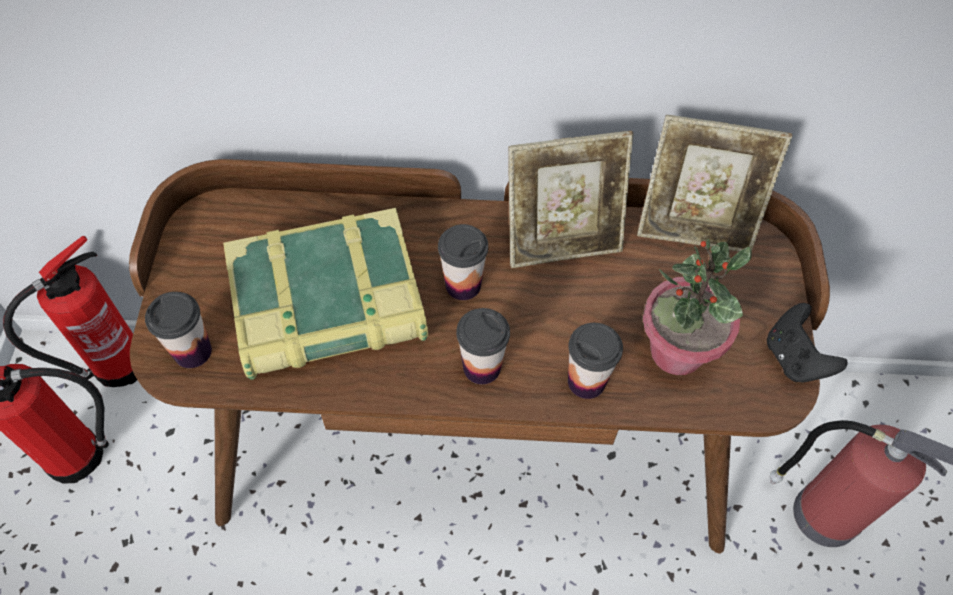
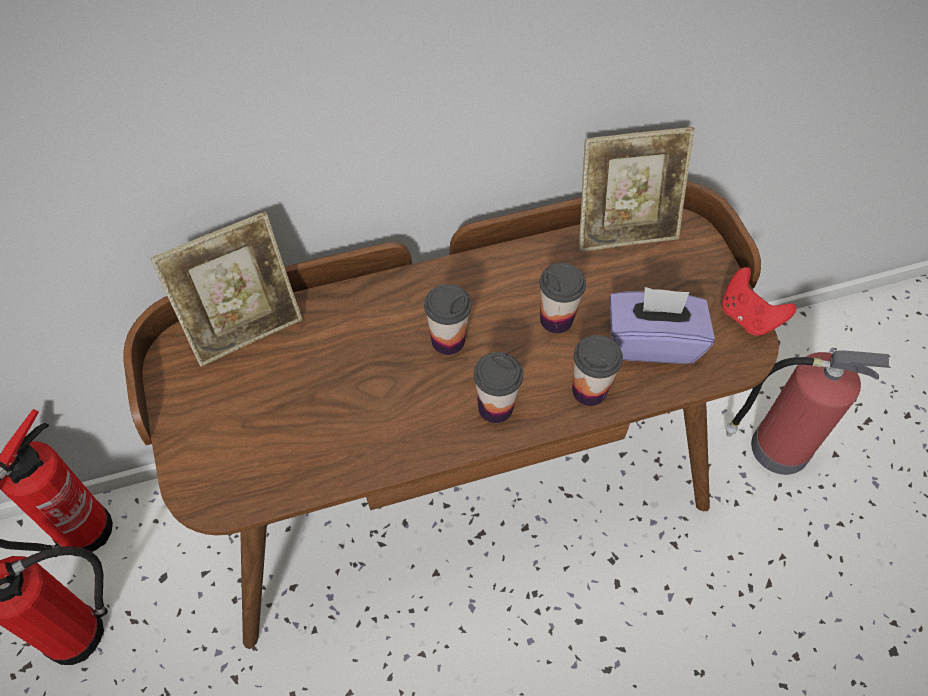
camera: 20 degrees left, 0 degrees up
(192, 351) = (224, 479): cup -> cup (556, 319)
(328, 305) = (334, 396): book -> none
(562, 242) = (518, 276): picture frame -> picture frame (244, 327)
(676, 351) = (652, 341): potted plant -> purple tissue box
(794, 358) = (748, 317): black game controller -> red game controller

